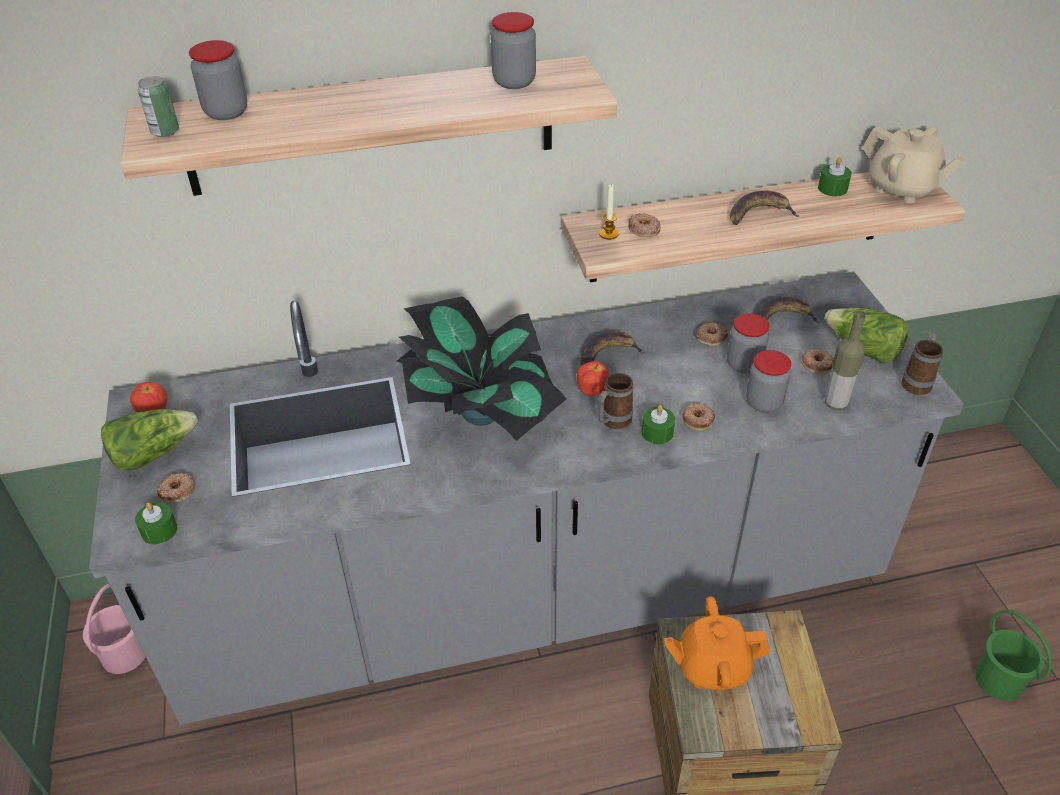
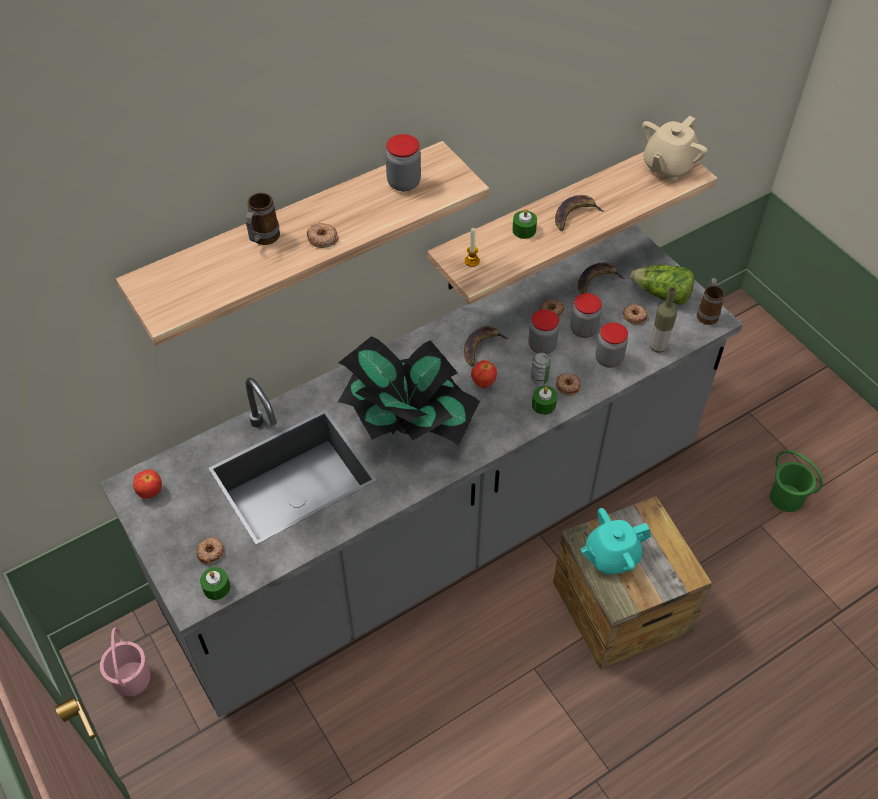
camera: 20 degrees left, 10 degrees up
(153, 453) = (172, 527): lettuce -> none
(165, 132) = (166, 297): can -> can (539, 379)
(226, 112) = (200, 265): jar -> jar (542, 346)
(612, 423) = (508, 405): mug -> mug (263, 240)
(643, 229) = (496, 250): donut -> donut (322, 238)
(712, 667) = (611, 556): orange teapot -> turquoise teapot
(832, 188) = (618, 177): green candle -> green candle (524, 230)
(902, 188) = (668, 166): beige teapot -> beige teapot turned 105 degrees clockwise

